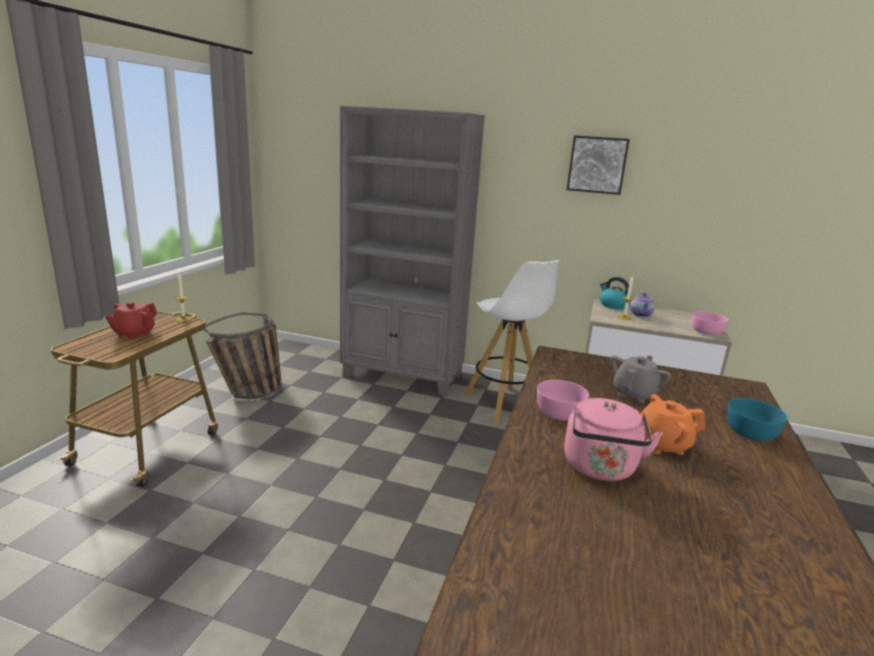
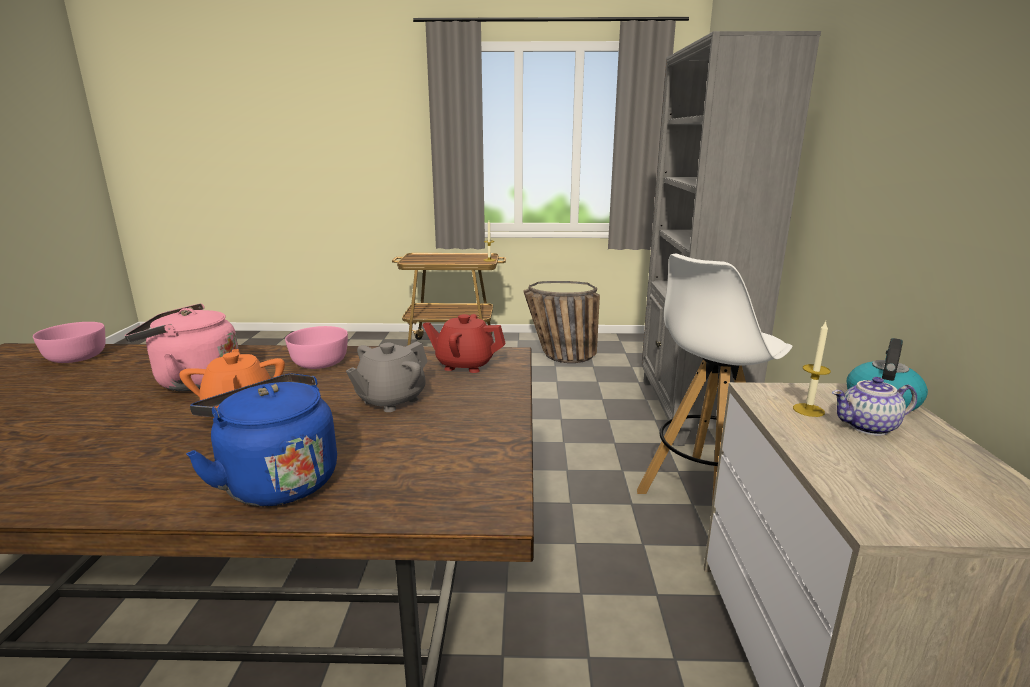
camera: 75 degrees right, 0 degrees up
(134, 334) = (450, 258): red teapot -> red teapot (465, 364)
(597, 165) = (945, 87): picture -> none
(634, 394) = (390, 400): grey teapot -> grey teapot turned 105 degrees clockwise
(706, 331) = (889, 508): pink bowl -> pink bowl (77, 357)
(750, 432) = (276, 480): turquoise bowl -> blue kettle

